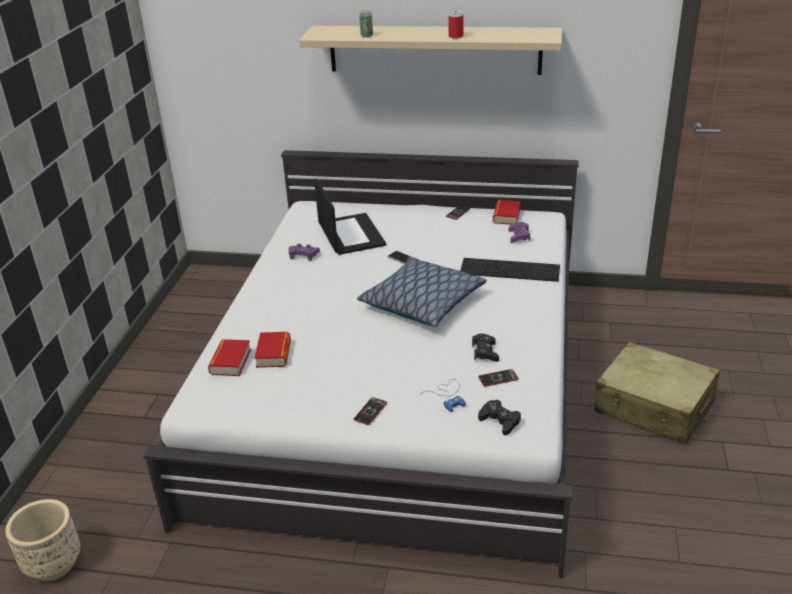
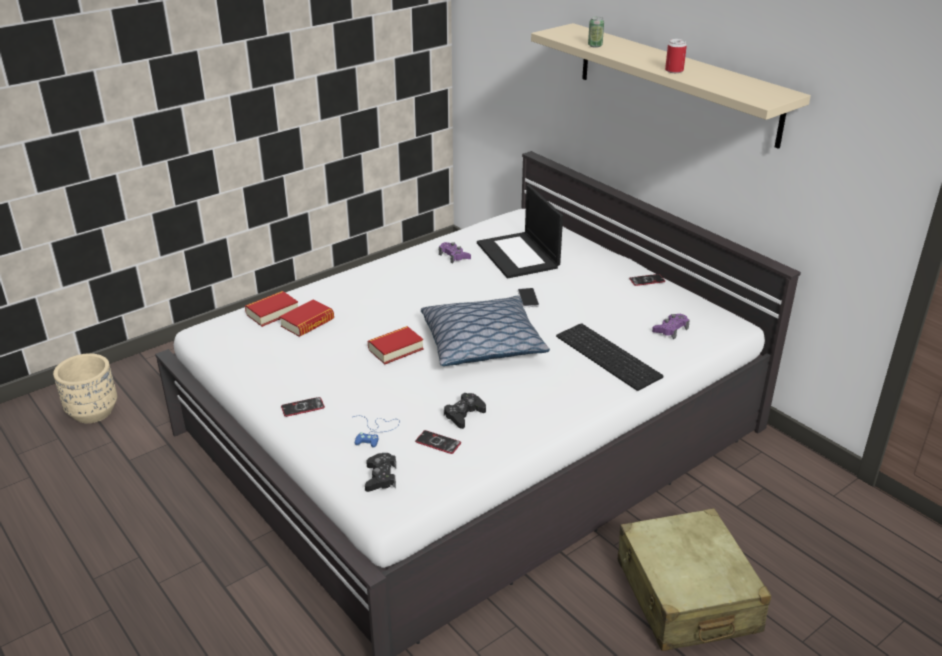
camera: 40 degrees right, 0 degrees up
(350, 234) = (519, 255): laptop -> laptop turned 135 degrees clockwise
(506, 216) = (691, 305): book -> book (395, 349)

